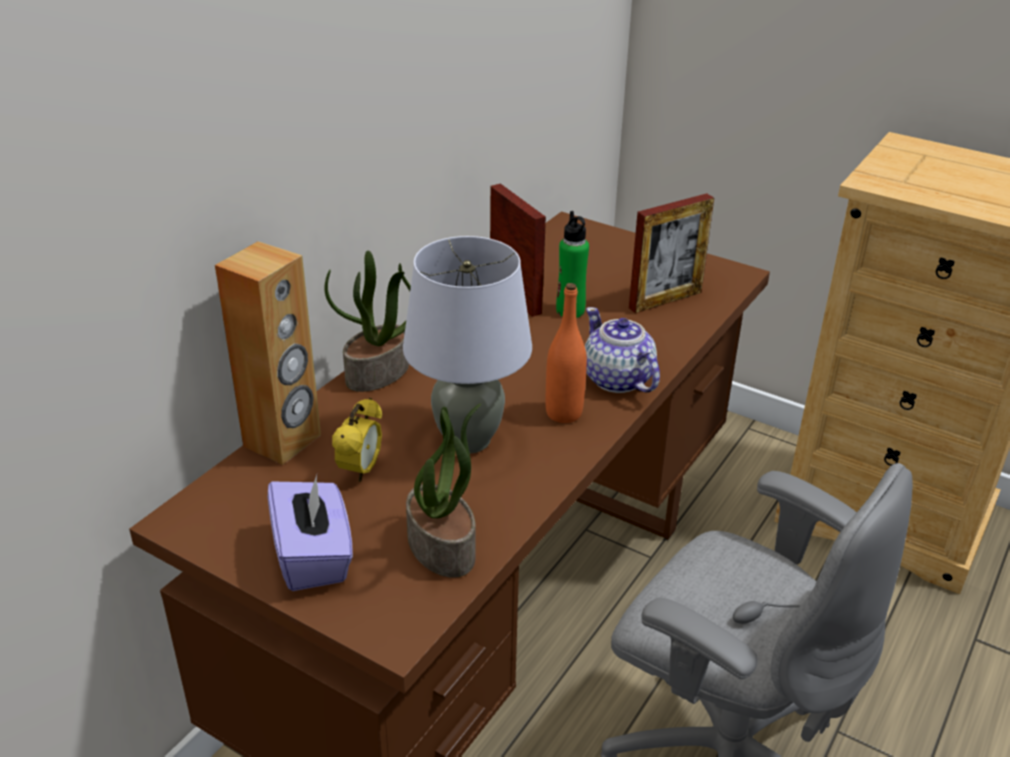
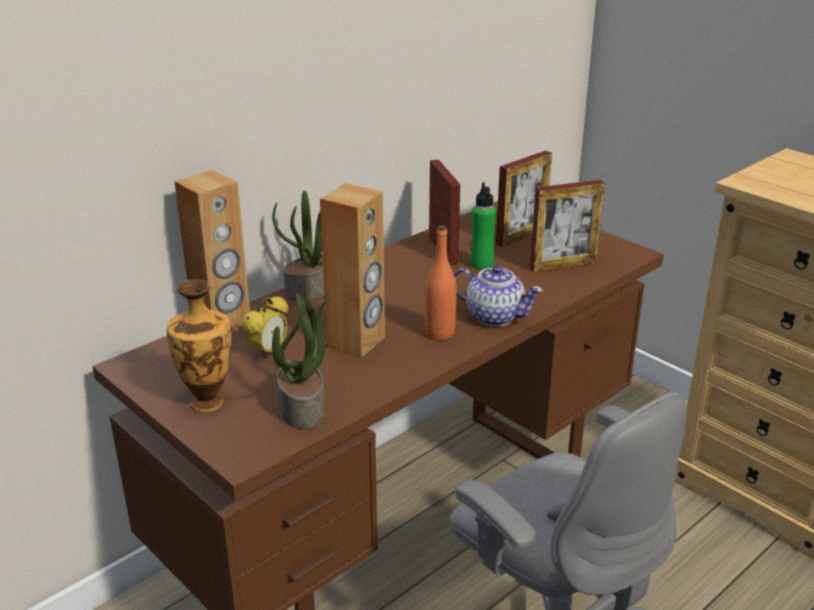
camera: 15 degrees right, 5 degrees down
(314, 557) = (208, 401): purple tissue box -> vase
(467, 440) = (357, 342): grey table lamp -> brown speaker
(599, 266) = (521, 236): none -> picture frame
(617, 380) = (494, 316): teapot -> teapot turned 135 degrees clockwise

